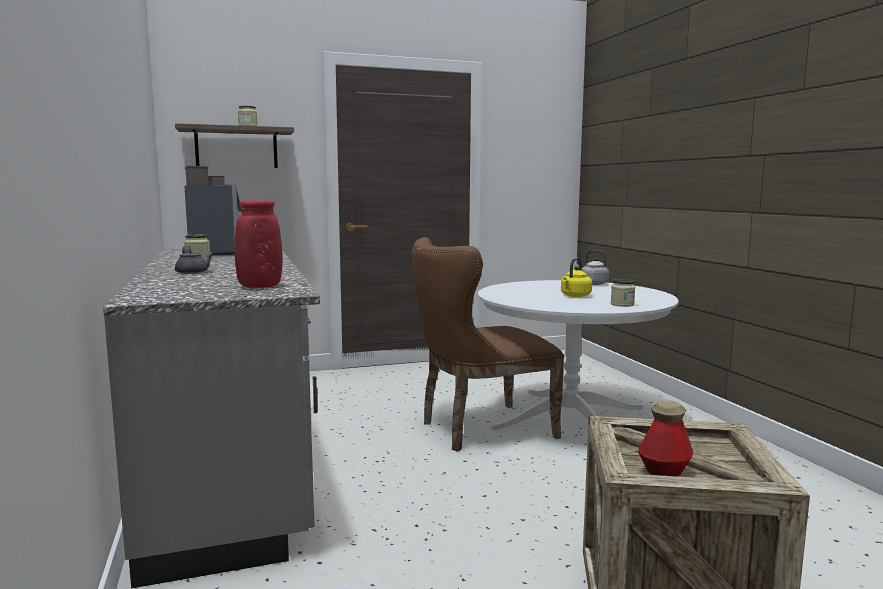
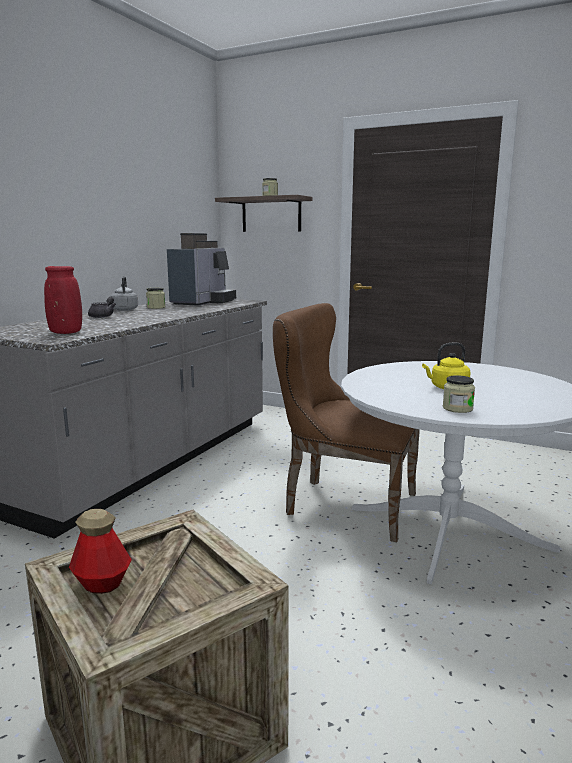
camera: 45 degrees right, 5 degrees up
(592, 283) = (532, 378): grey kettle -> grey kettle (125, 309)

